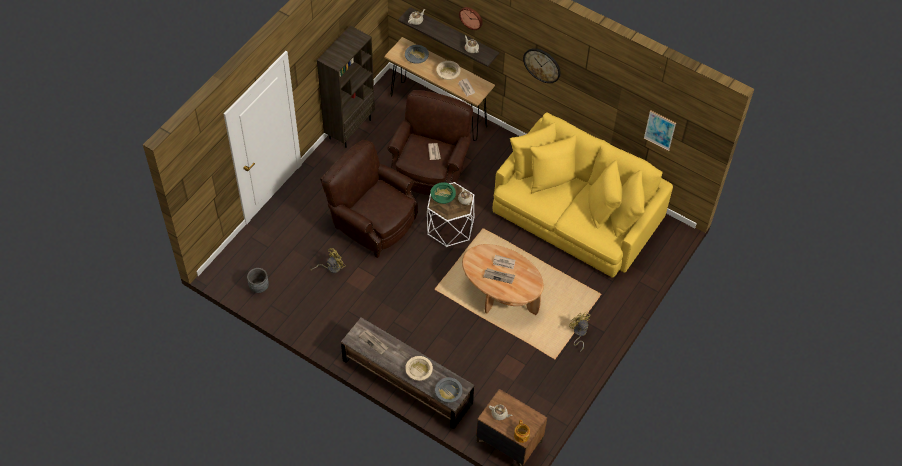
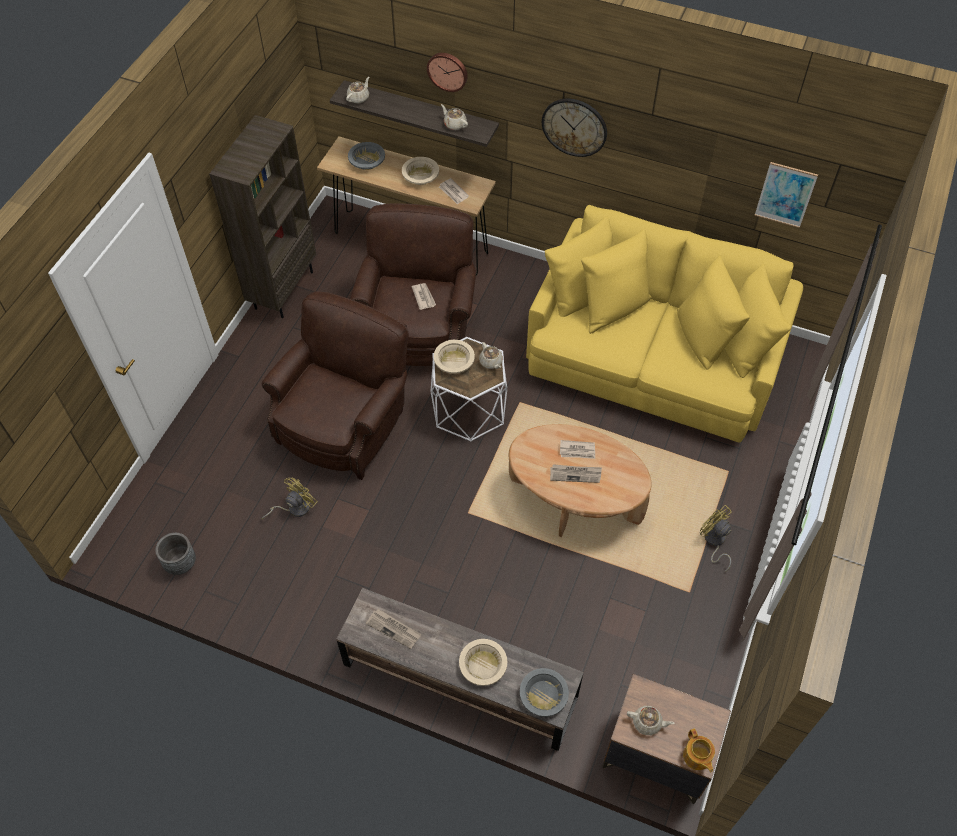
camera: 10 degrees left, 0 degrees up
(371, 221) = (345, 422): brown armchair -> brown armchair turned 90 degrees clockwise
(443, 196) = (454, 361): green bowl -> beige bowl

